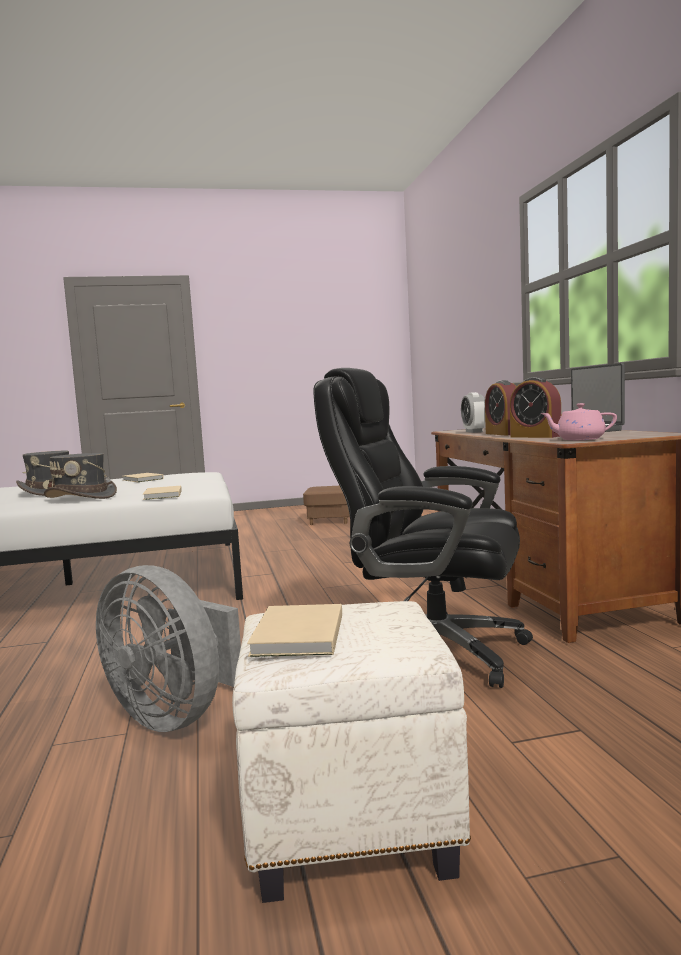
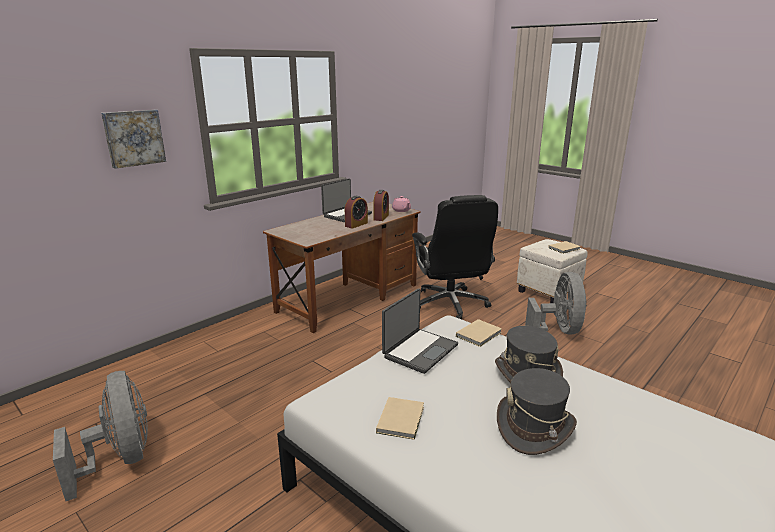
camera: 125 degrees left, 15 degrees up
(192, 484) = (419, 351): none -> laptop
(330, 520) = (120, 459): brown ottoman -> grey fan
(474, 432) = (330, 233): alarm clock -> none
(487, 304) = (134, 138): none -> picture

